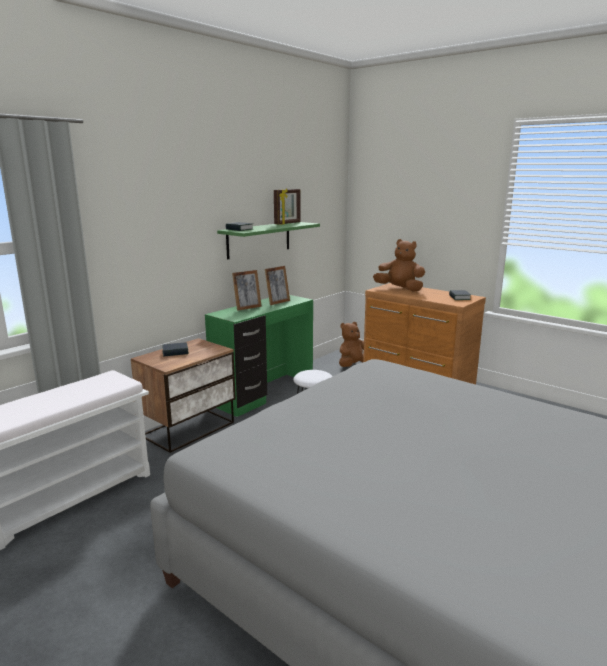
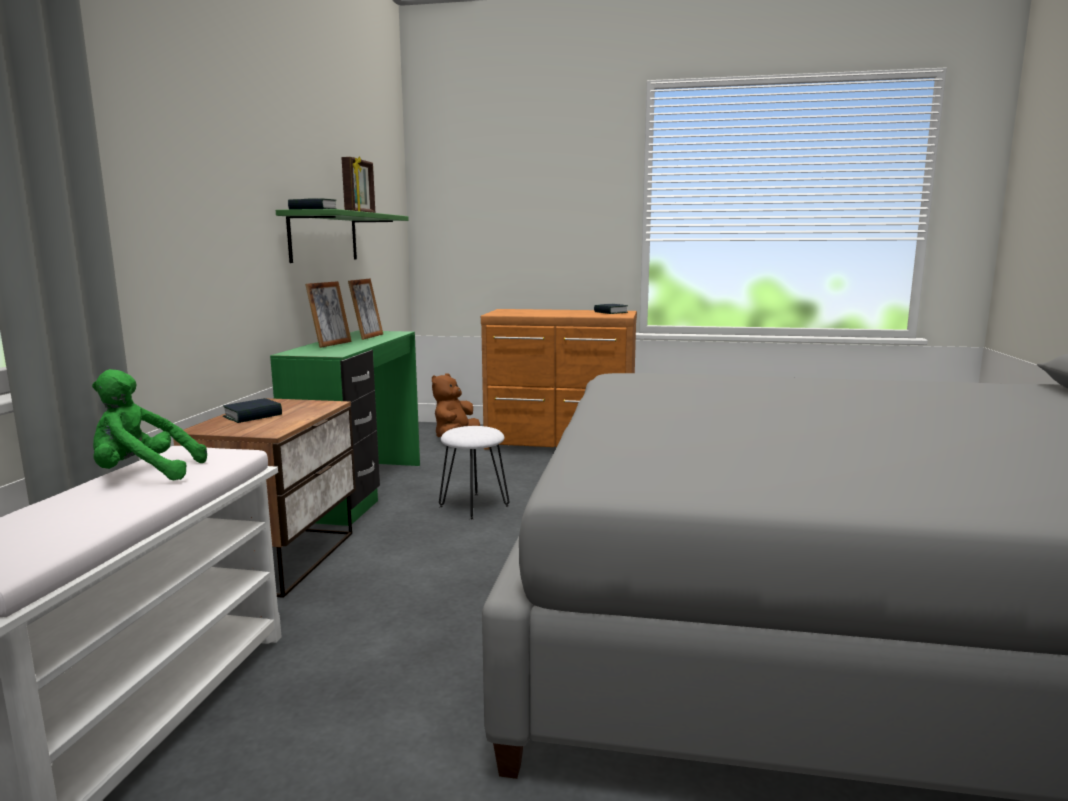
camera: 30 degrees left, 5 degrees down
(80, 387) = (143, 474): none -> green plush toy
(400, 289) = (523, 312): brown plush toy -> none

